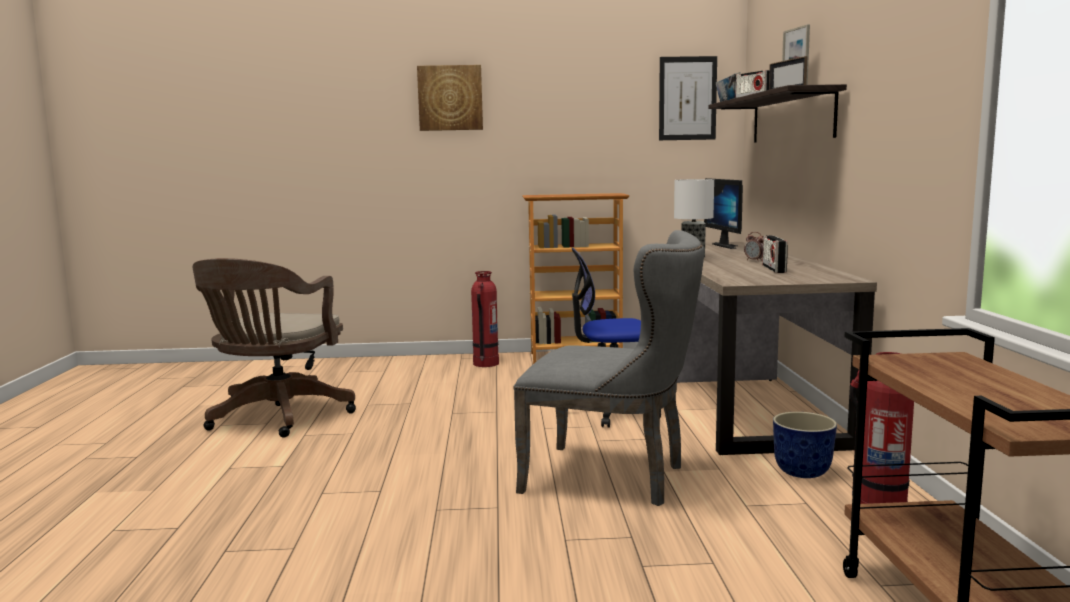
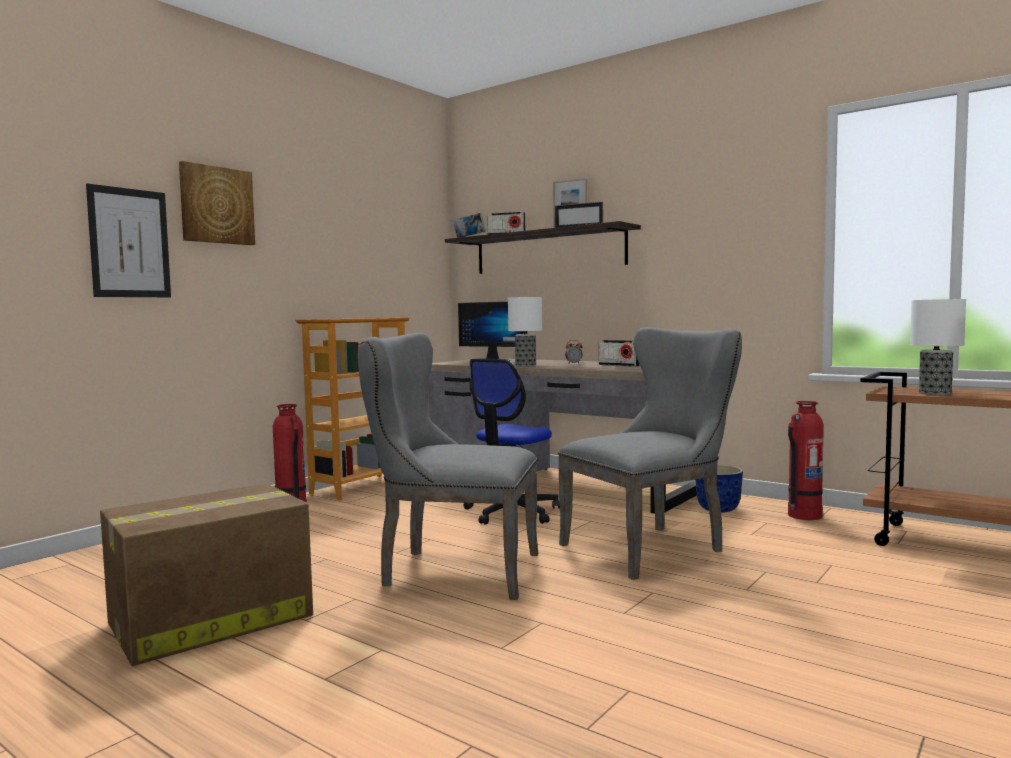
camera: 50 degrees left, 5 degrees down
(277, 417) = (208, 620): brown office chair -> cardboard box
(440, 437) = (450, 571): none -> grey chair
(687, 98) = (416, 232): picture -> picture (129, 243)
(929, 376) = (935, 393): none -> table lamp

